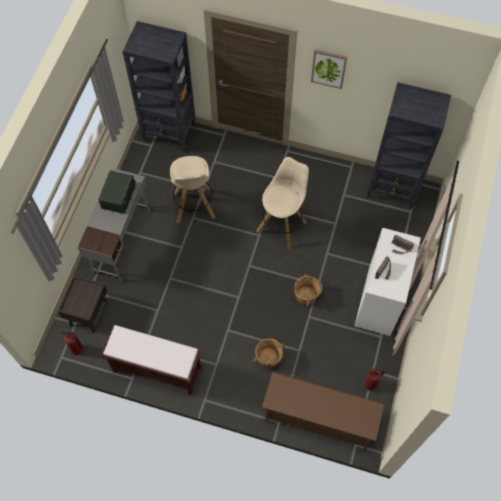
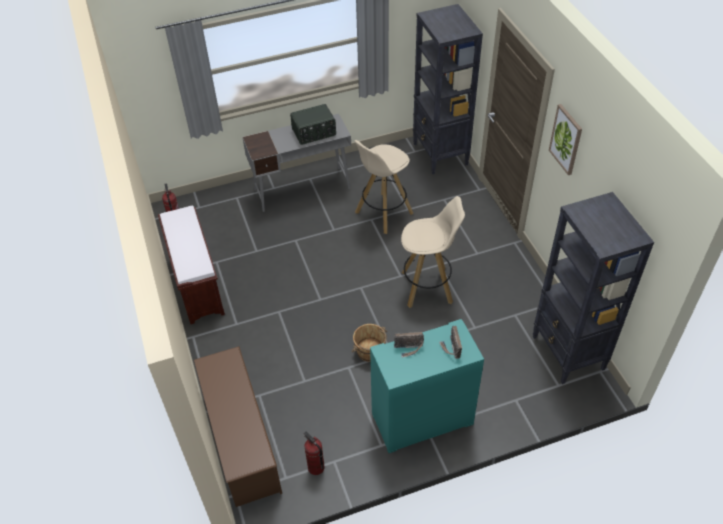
camera: 55 degrees right, 15 degrees down
(88, 312) = (216, 209): brown nightstand -> none
(268, 358) = (275, 360): brown bucket -> none
(380, 301) = (422, 420): white cabinet -> turquoise cabinet

